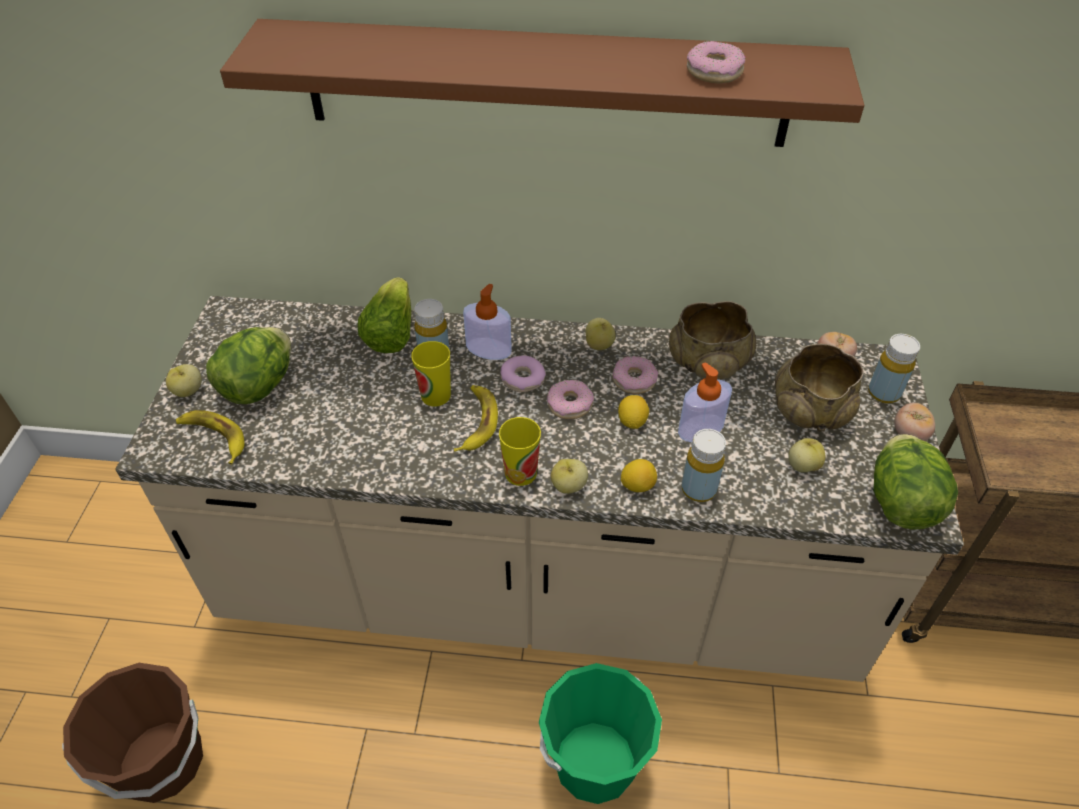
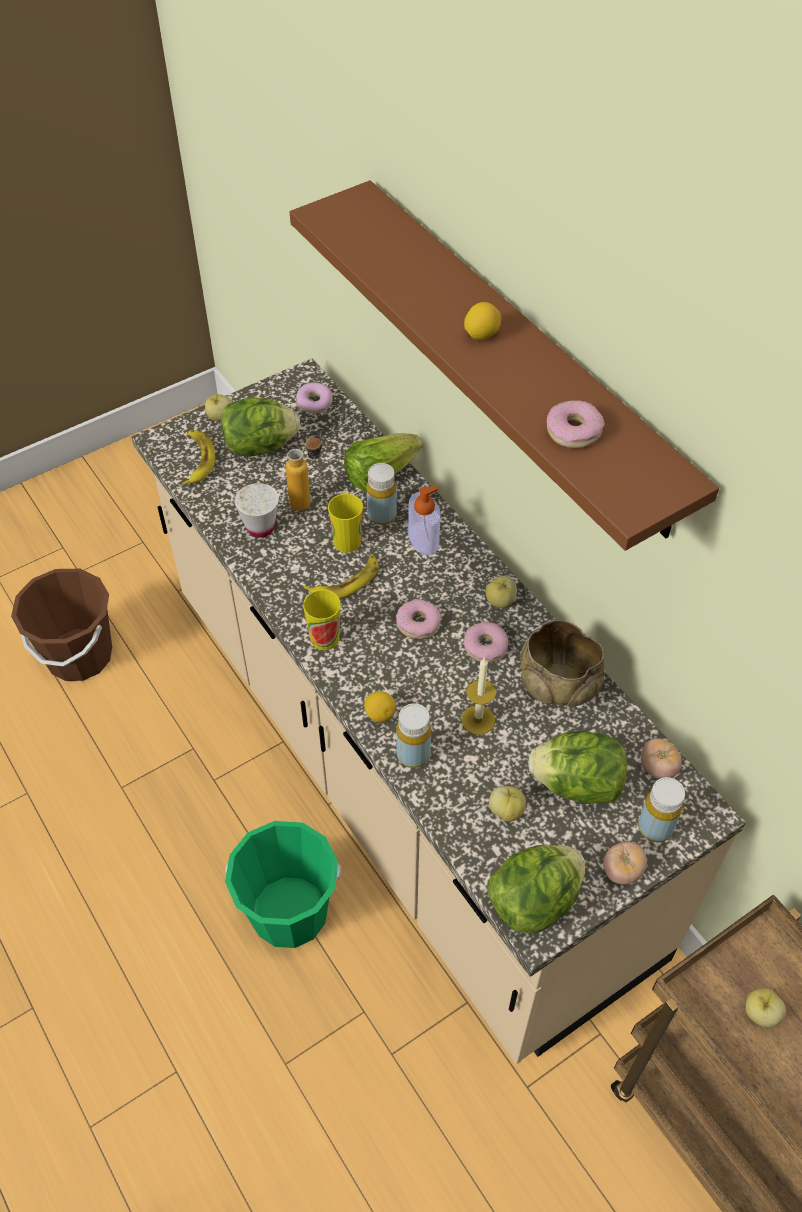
camera: 50 degrees right, 5 degrees up
(349, 441) = (260, 527): none -> white cup
(361, 392) = (308, 500): none -> bottle
(523, 379) = (414, 579): donut -> donut (314, 403)
(568, 486) = (339, 673): apple -> apple (760, 1014)
(632, 422) = (440, 672): lemon -> lemon (481, 335)
(701, 428) = (478, 720): soap dispenser -> candle
(811, 410) = (577, 784): beige bowl -> lettuce

